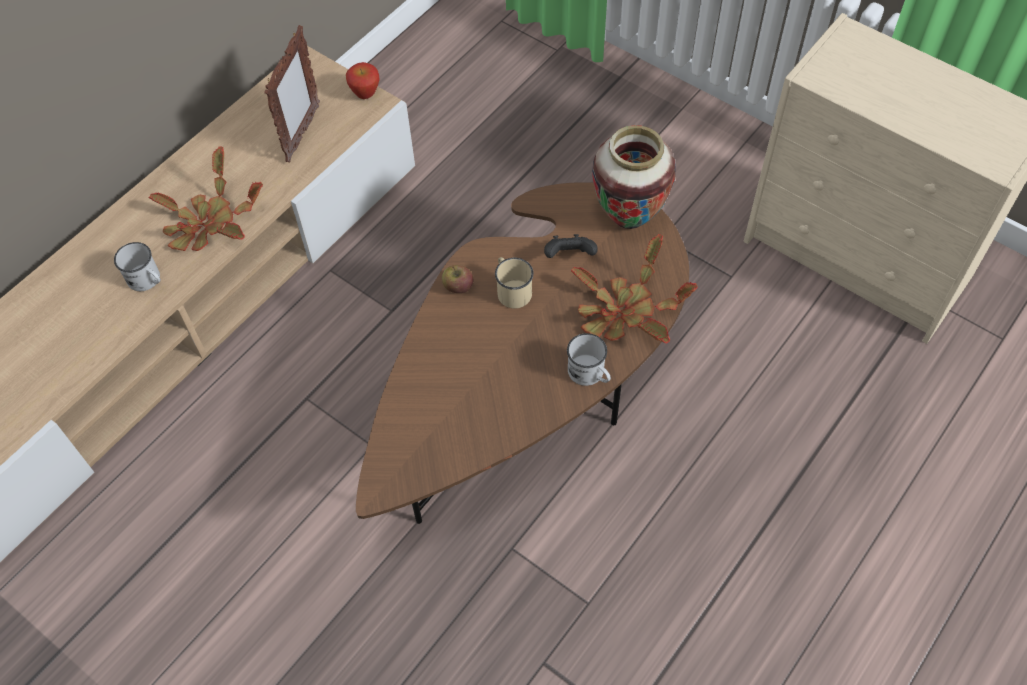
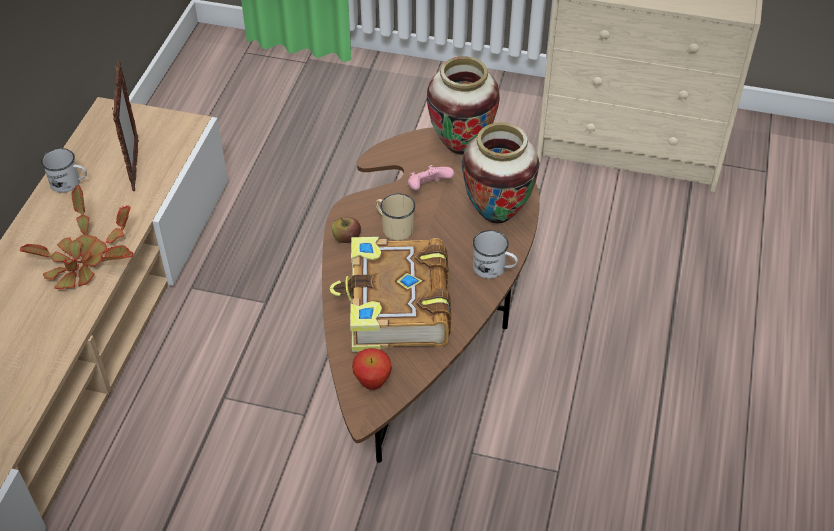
camera: 25 degrees left, 10 degrees down
(147, 281) = (48, 324): white mug -> white mug (70, 183)
(365, 95) = (177, 121): apple -> apple (372, 383)
(467, 384) = (396, 308): none -> book
(569, 256) = (428, 188): black game controller -> pink game controller
(624, 312) = (496, 215): potted plant -> vase

